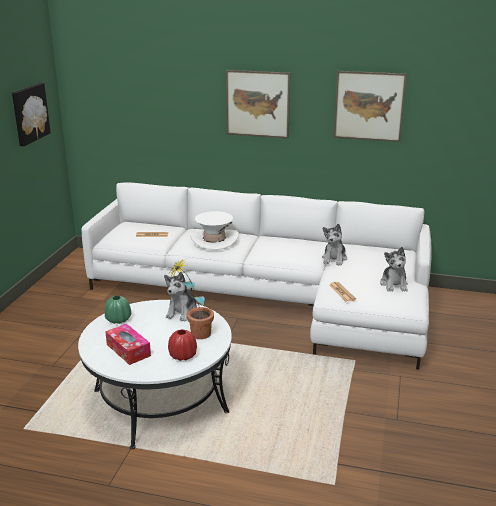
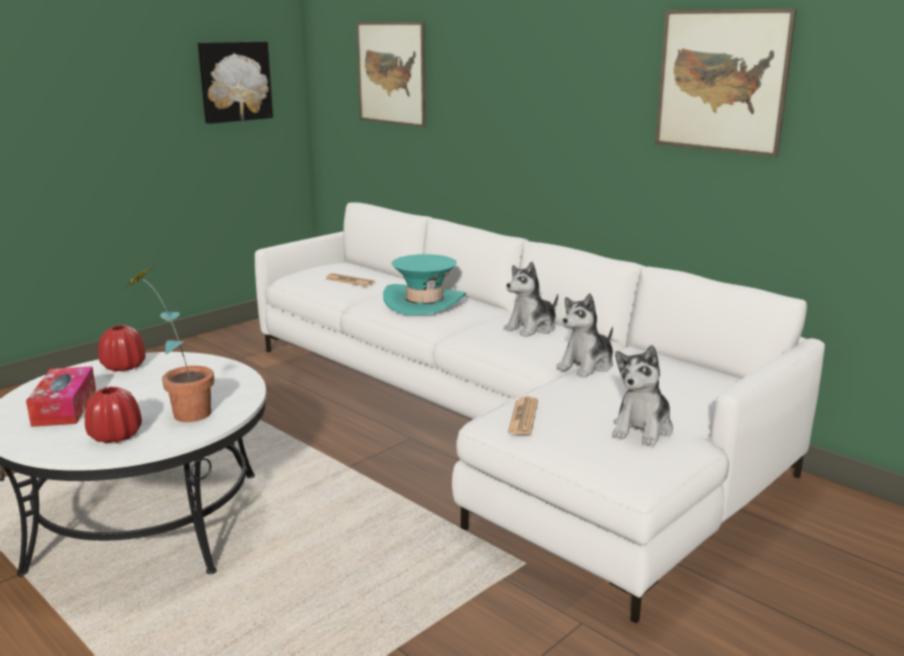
camera: 30 degrees right, 5 degrees down
(118, 319) = (124, 367): green vase -> red vase
(182, 312) = (219, 379): plush toy -> plush toy (532, 328)
(214, 240) = (424, 302): white hat -> turquoise hat
(257, 104) = (540, 79): picture -> picture (391, 73)

